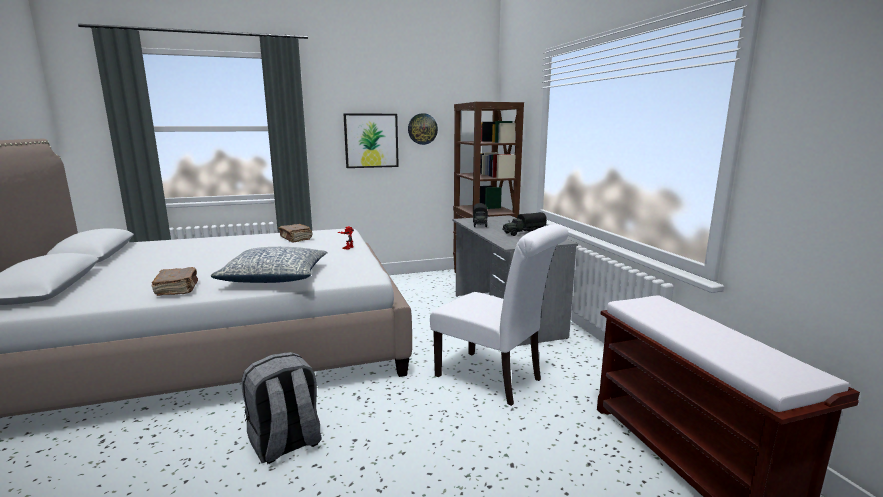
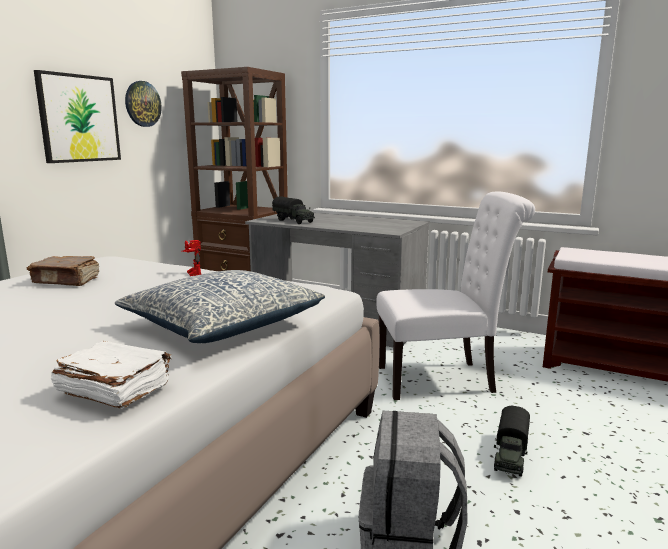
camera: 45 degrees left, 0 degrees up
(178, 289) = (114, 390): brown book -> white book
(523, 233) = (362, 221): toy truck -> toy truck (510, 456)

